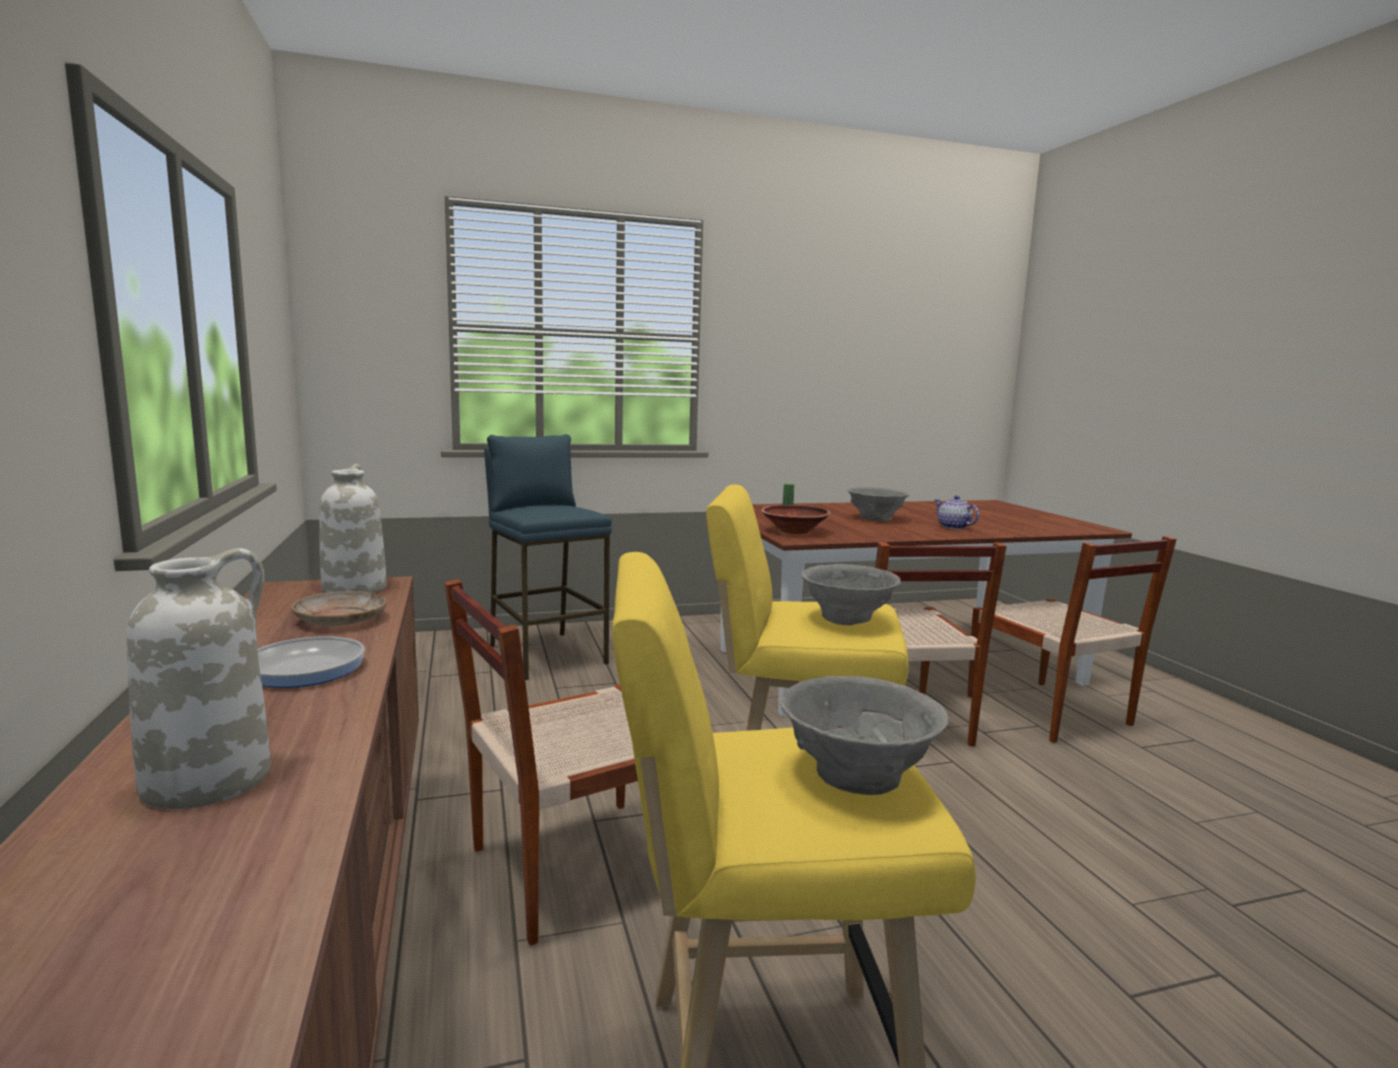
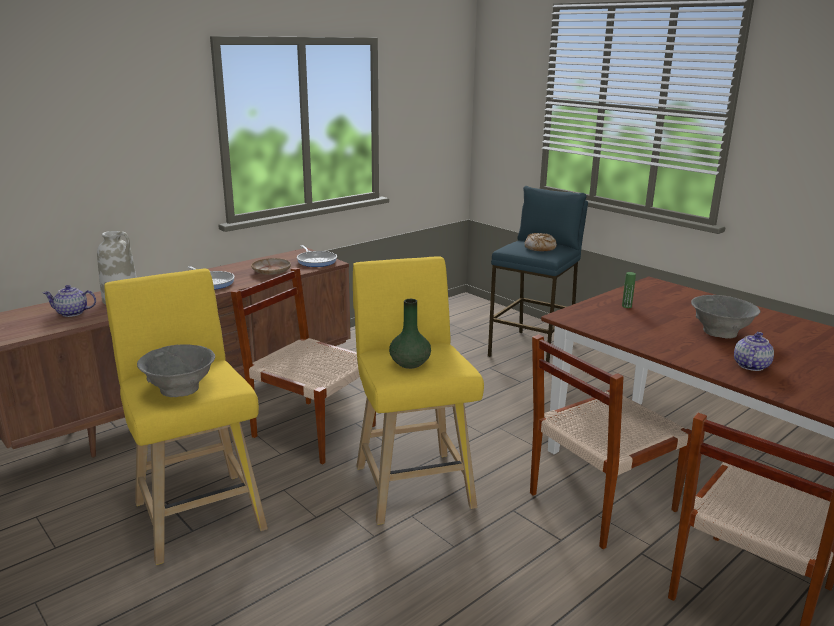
camera: 65 degrees right, 10 degrees up
(175, 872) = (72, 313): none -> teapot
(354, 588) = (316, 261): white vase -> frying pan
(558, 508) = (540, 248): none -> bread
(795, 531) = (594, 313): brown bowl -> none
(847, 618) = (410, 363): grey bowl -> green vase

